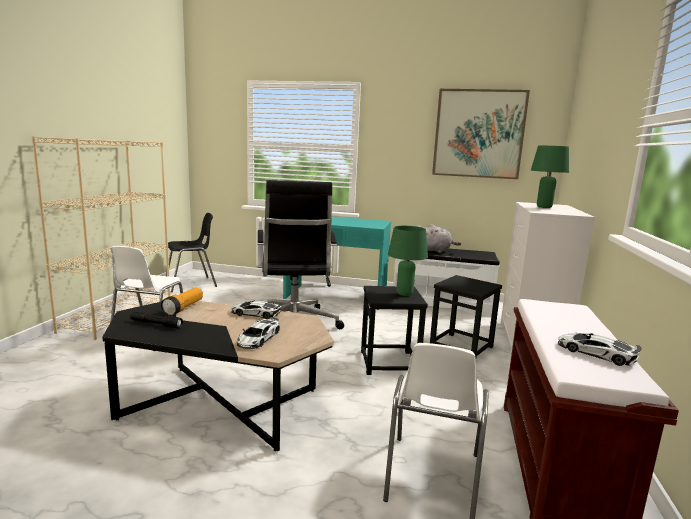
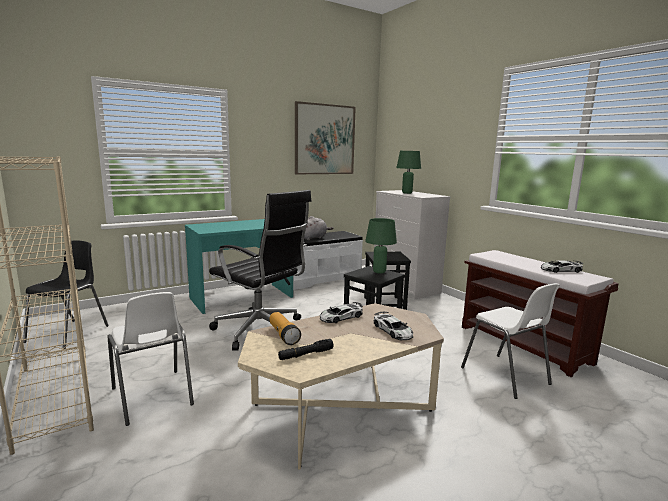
camera: 45 degrees left, 0 degrees up
(221, 404) = (342, 407): black coffee table -> beige coffee table

